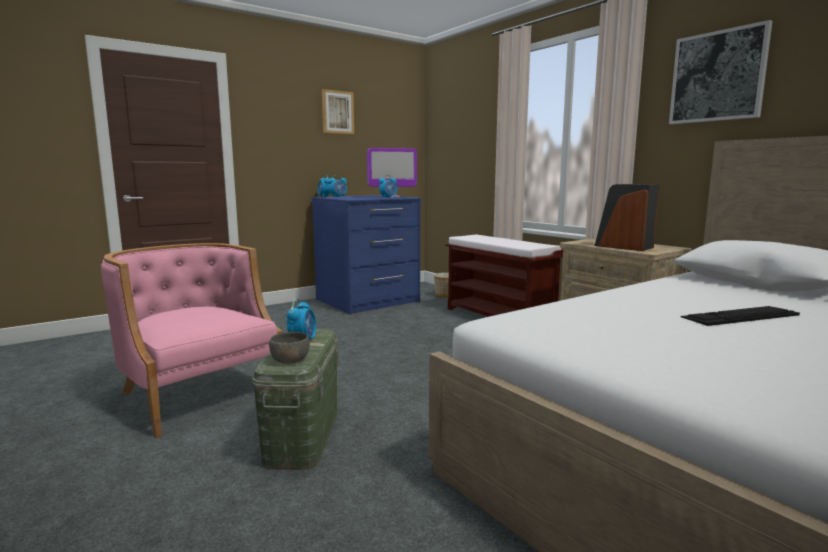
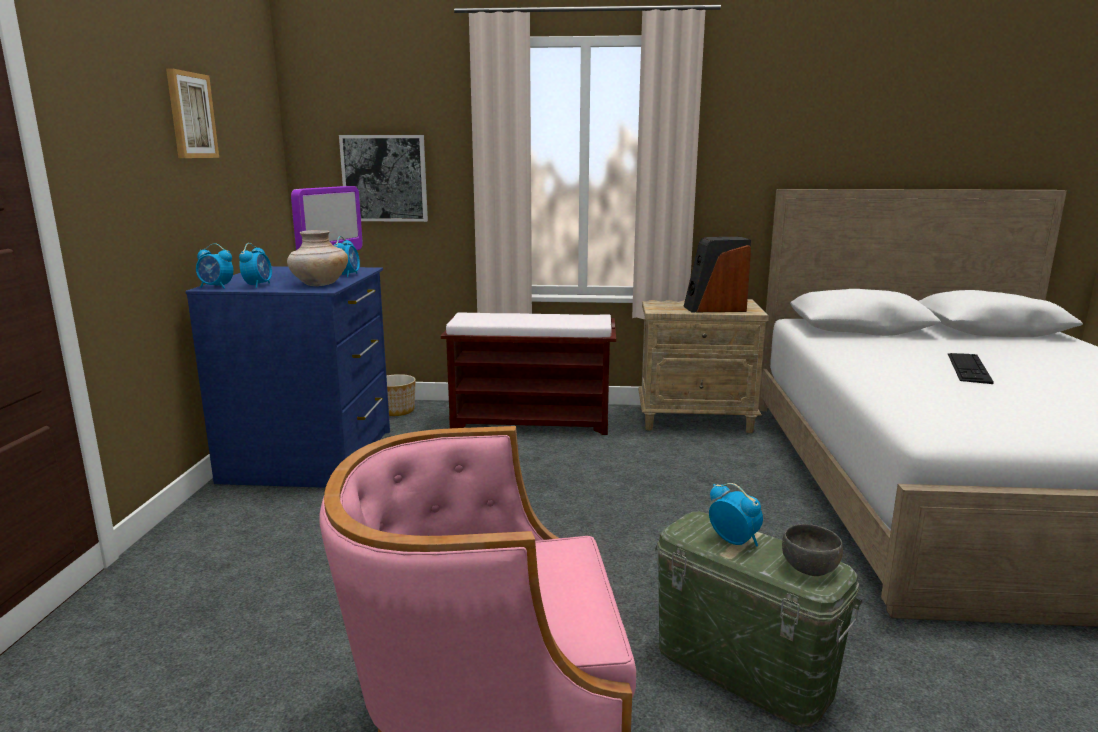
camera: 50 degrees left, 5 degrees up
(359, 198) = (319, 284): none -> beige vase
(718, 76) = (772, 121): picture -> picture (384, 178)

